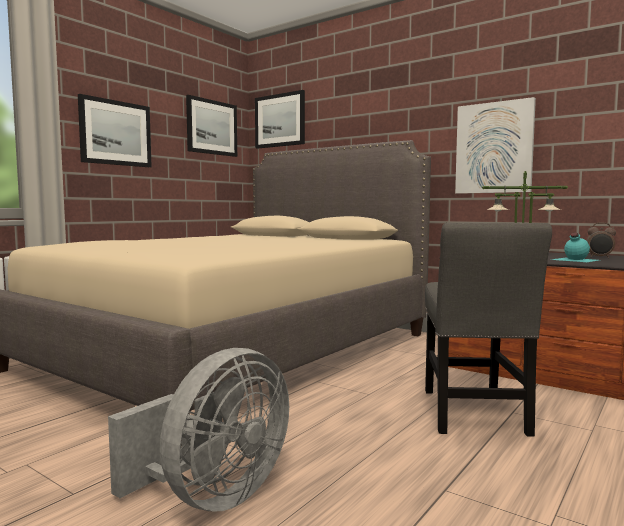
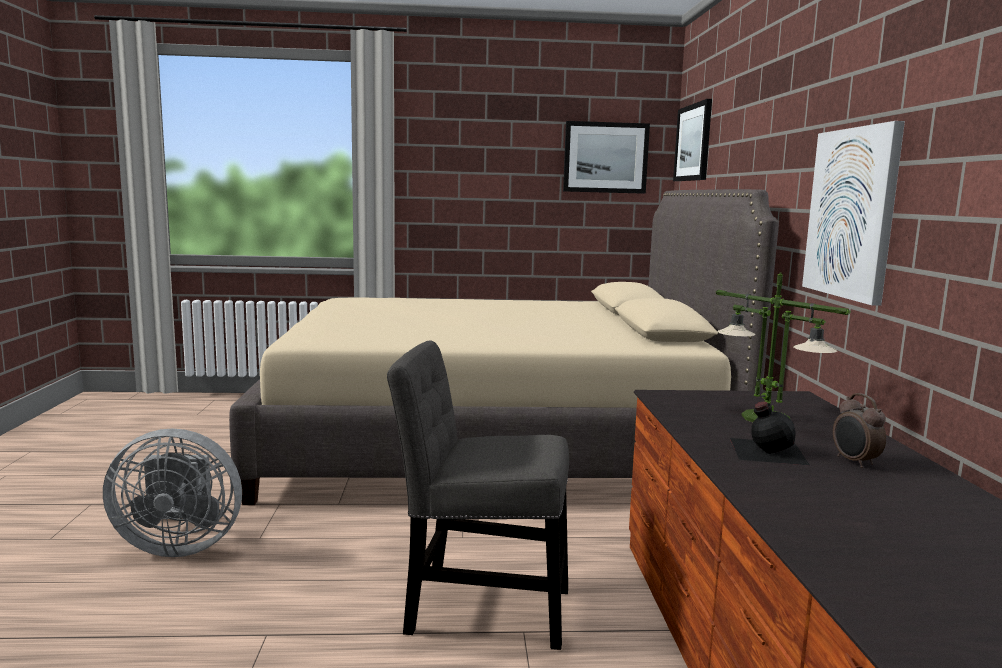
camera: 50 degrees right, 5 degrees up
(115, 133) = (464, 178): picture -> none
(473, 414) = (480, 608): grey chair -> grey chair turned 45 degrees clockwise
(574, 259) = (766, 450): turquoise bottle -> black bottle

